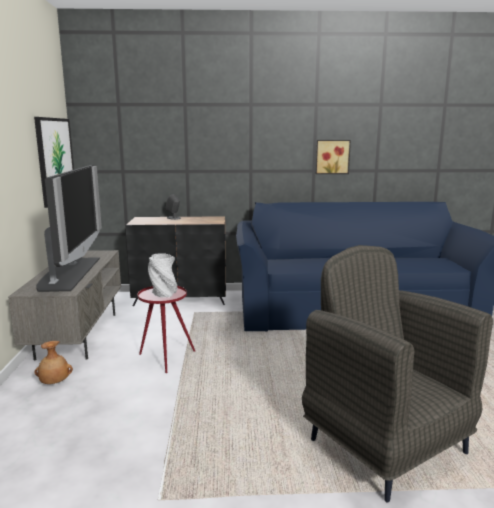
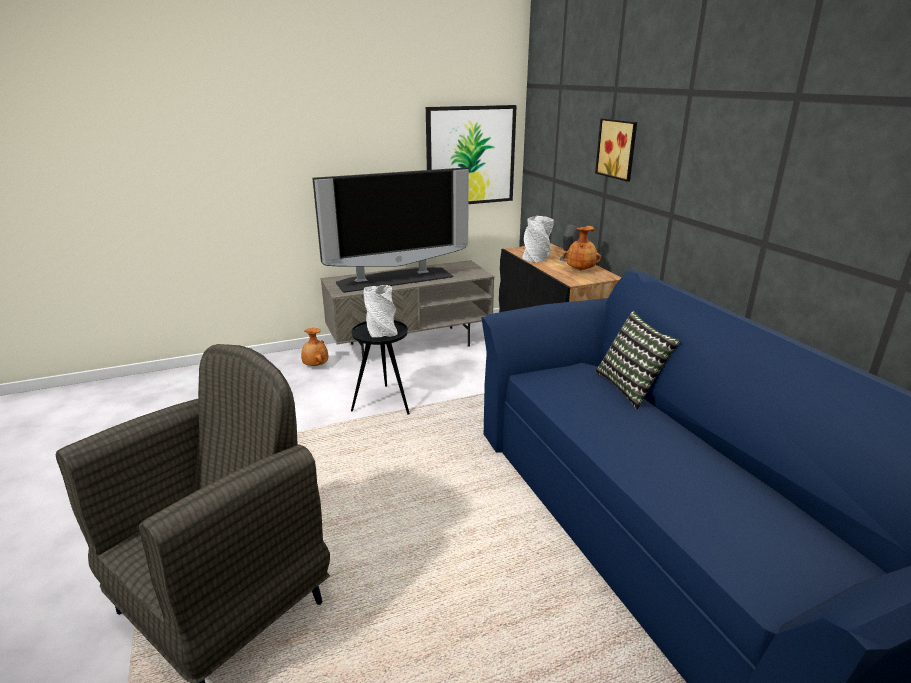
camera: 70 degrees right, 10 degrees up
(164, 222) = (536, 259): none -> grey vase
(165, 358) = (384, 402): red side table -> black side table
(198, 219) = (580, 270): none -> brown vase
(302, 256) = (631, 387): none -> pillow
(332, 157) = (802, 223): picture -> picture (618, 149)

